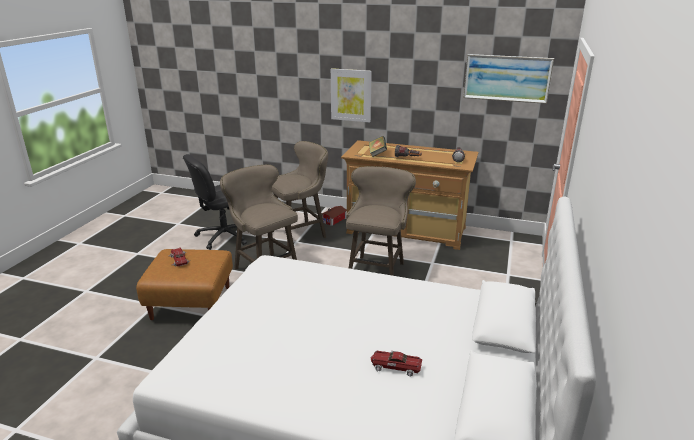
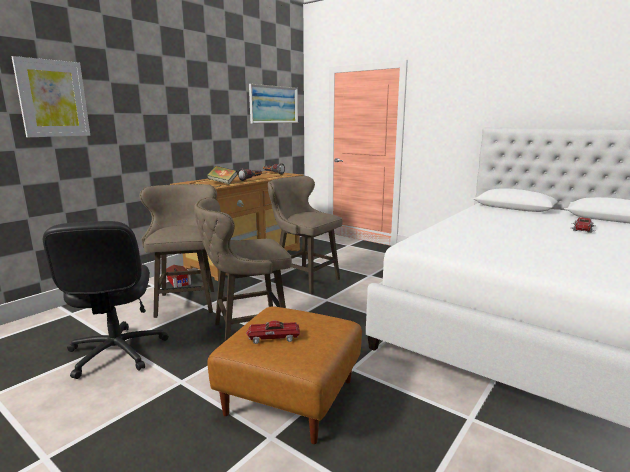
camera: 70 degrees left, 10 degrees down
(351, 95) = (155, 131): picture -> picture (53, 99)

